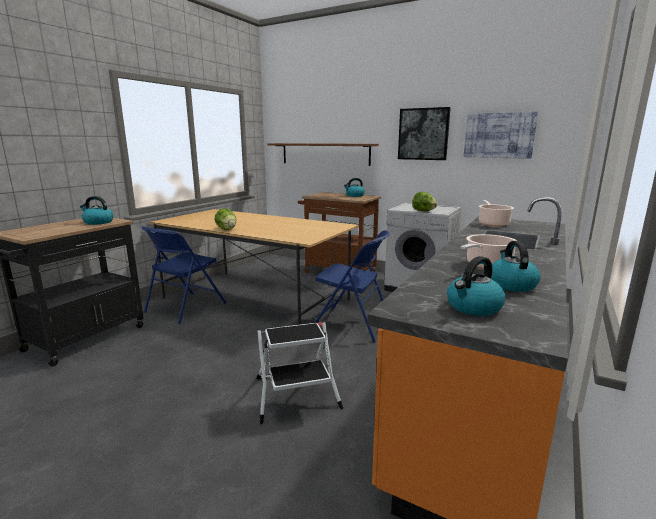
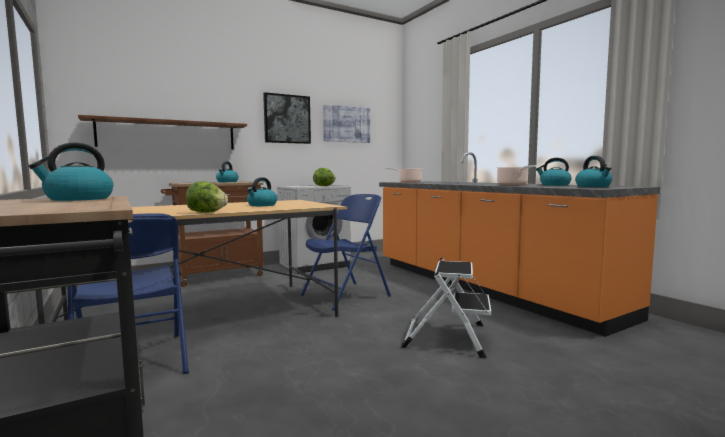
camera: 60 degrees left, 10 degrees down
(289, 228) = (262, 205): none -> kettle

